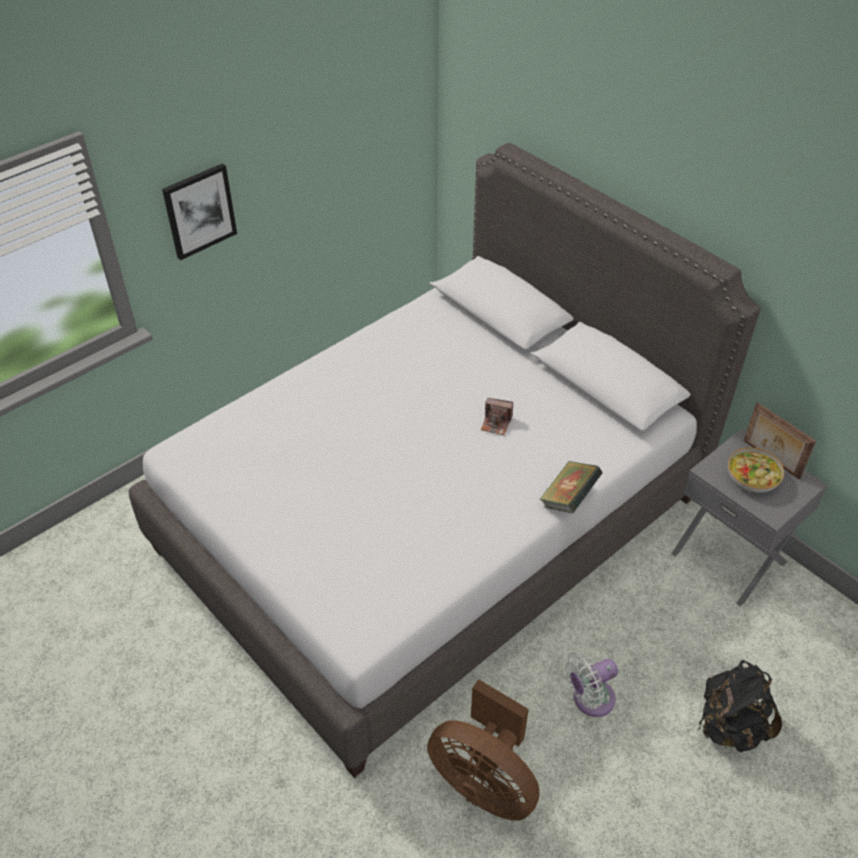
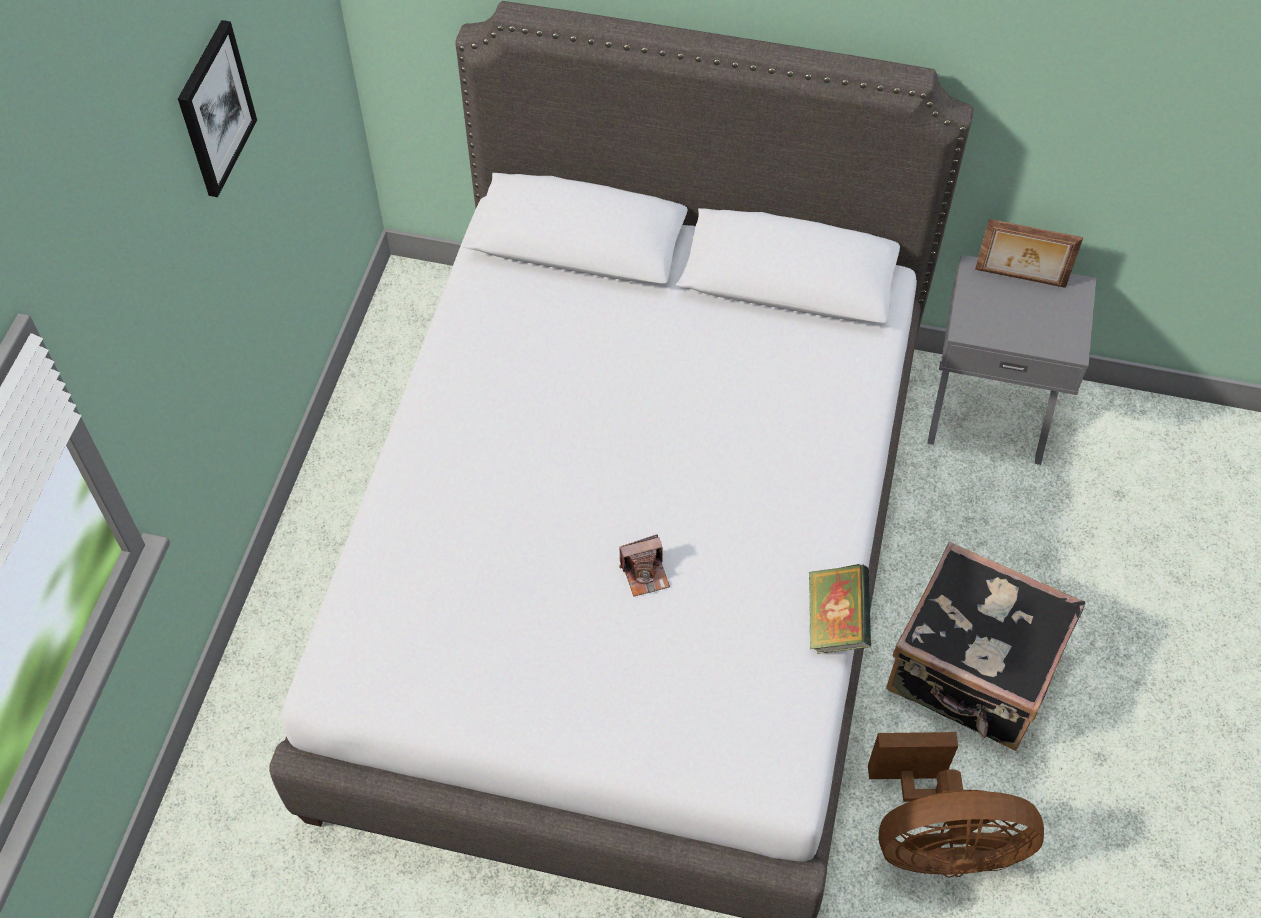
camera: 35 degrees left, 10 degrees up
(199, 211) = (161, 322): picture -> picture (215, 109)
(496, 423) = (704, 405): camera -> camera (645, 573)
(568, 498) = (865, 457): book -> book (836, 622)
(589, 699) = (972, 674): white fan -> black suitcase
(730, 726) = (1127, 611): black backpack -> none
(751, 478) = (1018, 314): bowl -> none

